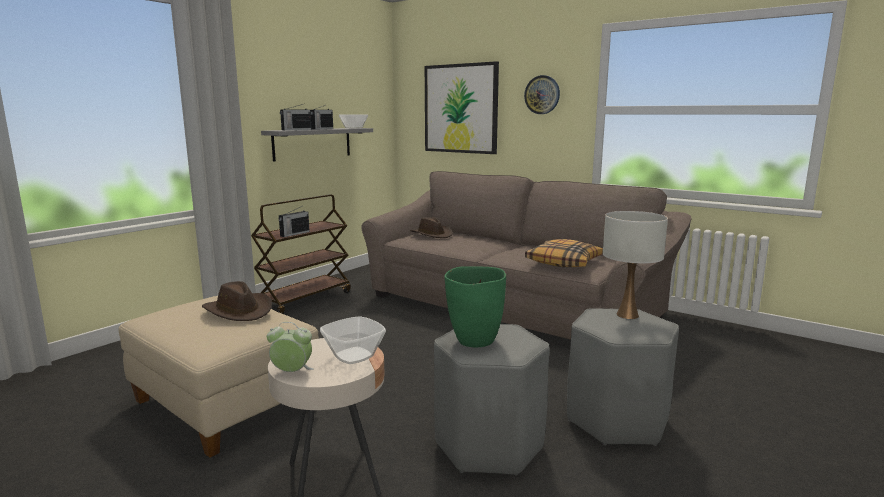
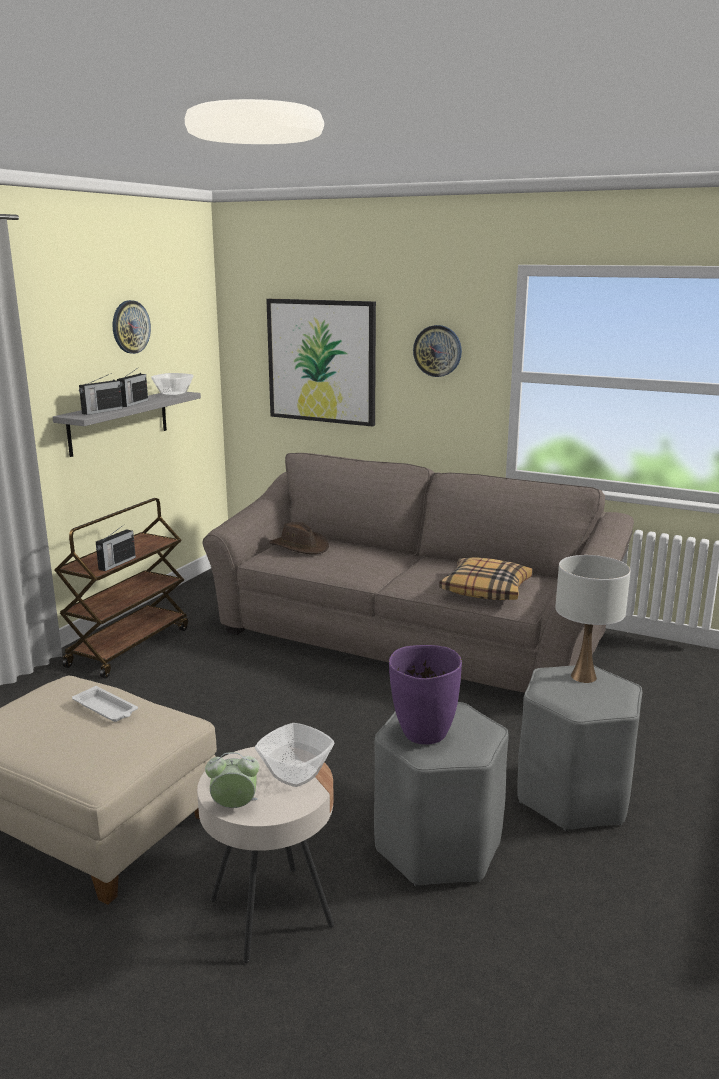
camera: 10 degrees left, 5 degrees up
(239, 311) = (106, 709): brown hat -> white tray
(324, 78) = (130, 327): none -> wall clock
(474, 341) = (423, 734): green vase -> purple vase

